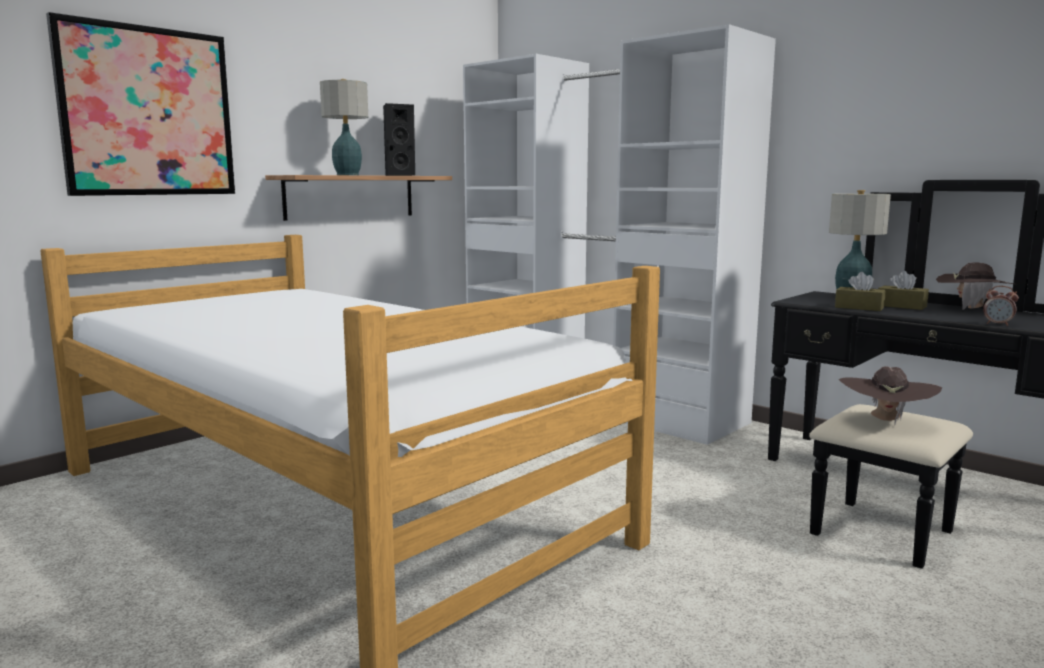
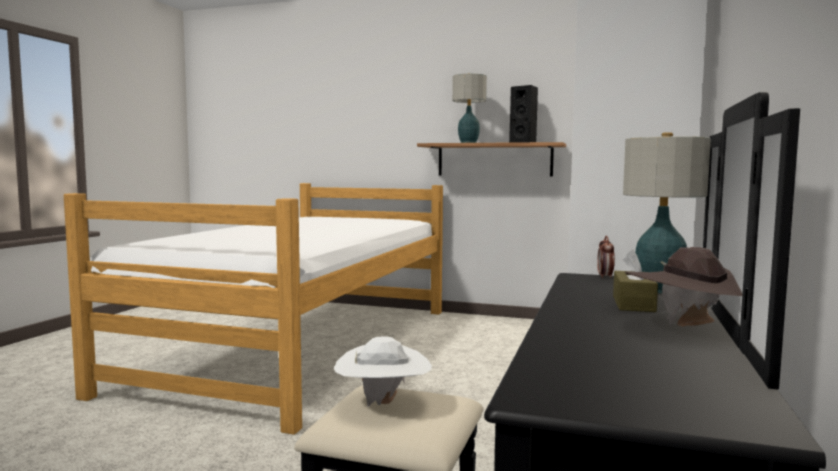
camera: 65 degrees right, 5 degrees down
(148, 112) = (361, 109): picture -> none
(859, 307) = (577, 291): brown tissue box -> none
(886, 421) = (383, 403): brown hat -> white hat
(998, 324) = (545, 334): alarm clock -> alarm clock (605, 277)

